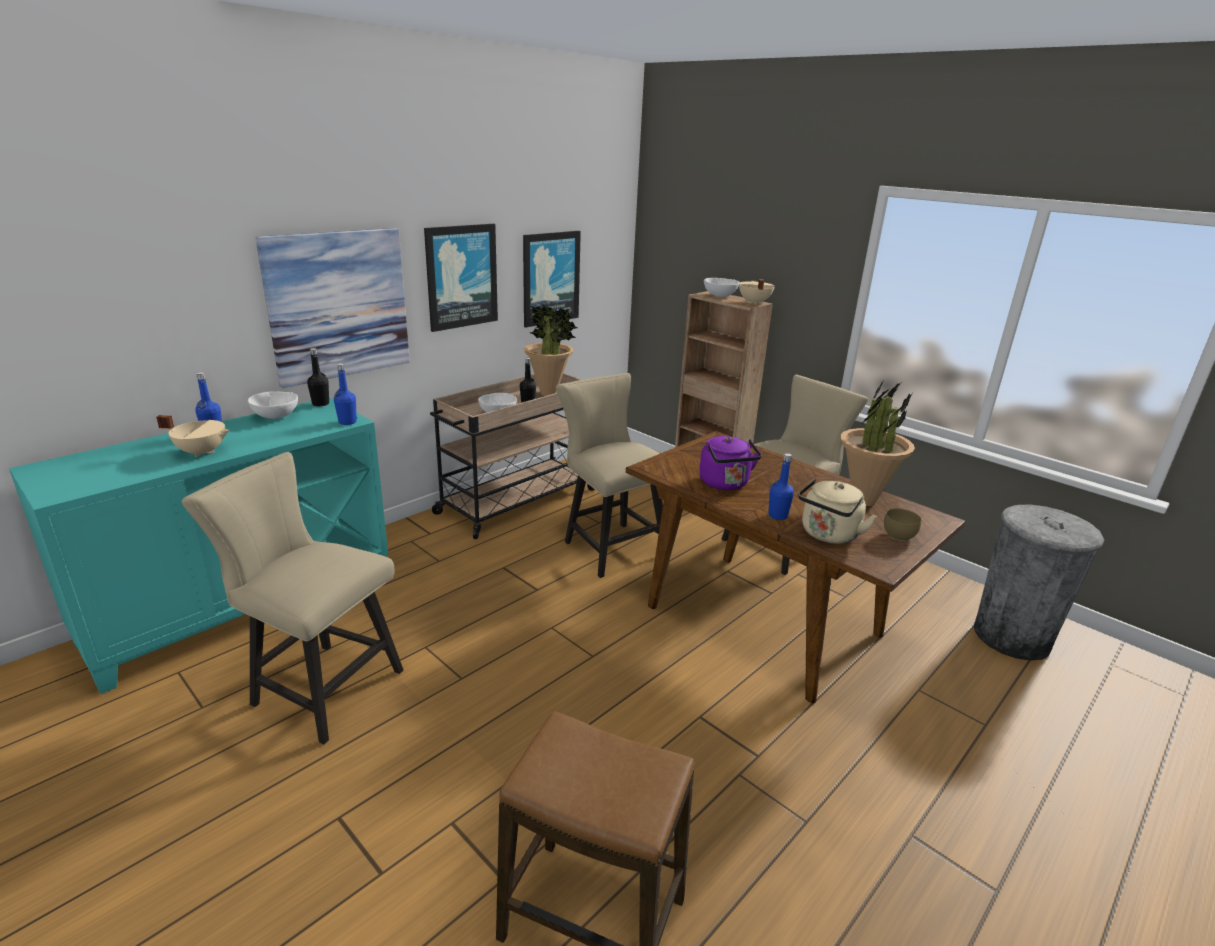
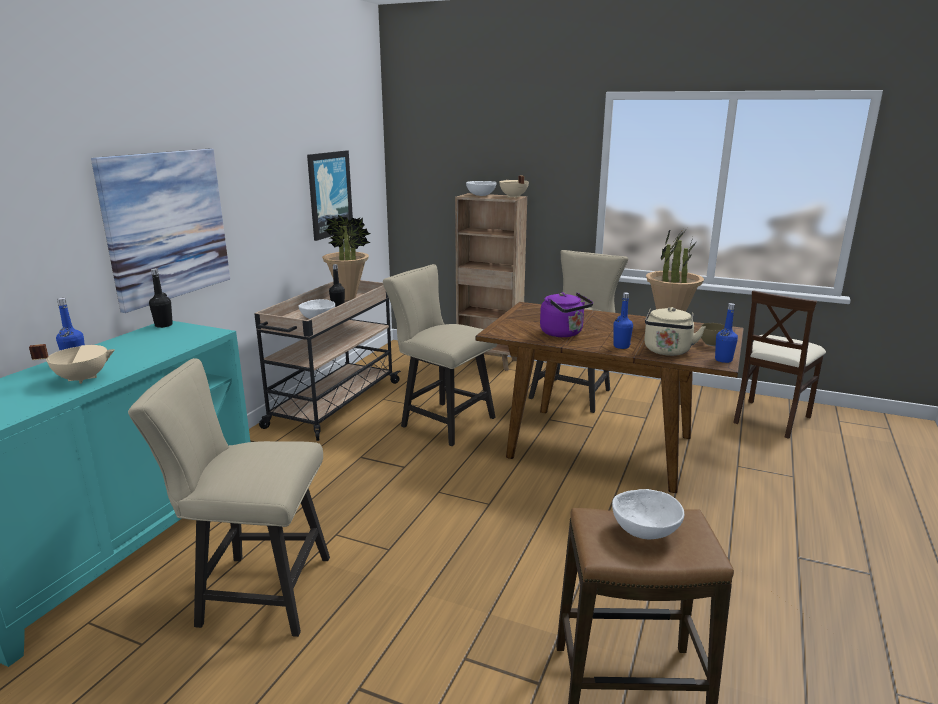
camera: 20 degrees left, 5 degrees down
(275, 416) = (127, 341): white bowl -> white bowl (644, 532)
(347, 422) = (209, 334): blue bottle -> blue bottle (723, 360)
(461, 276) = (263, 194): picture -> none
(1011, 637) = (770, 418): grey trash can -> beige chair

